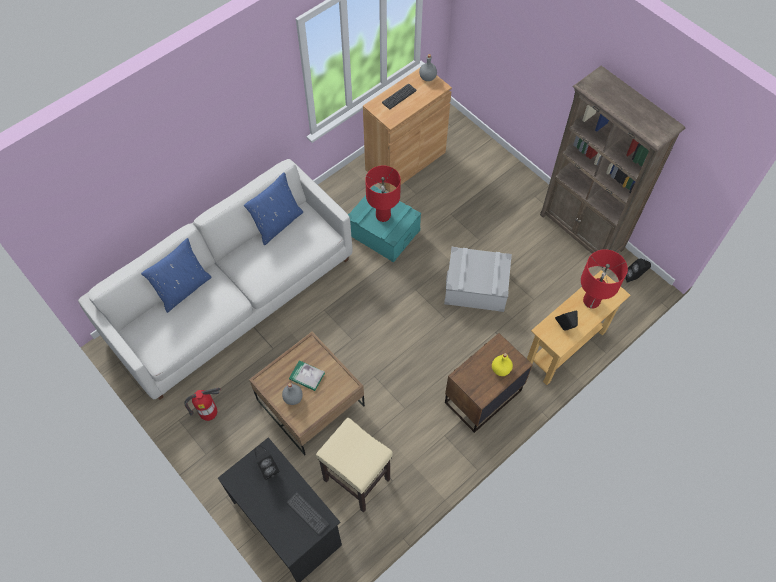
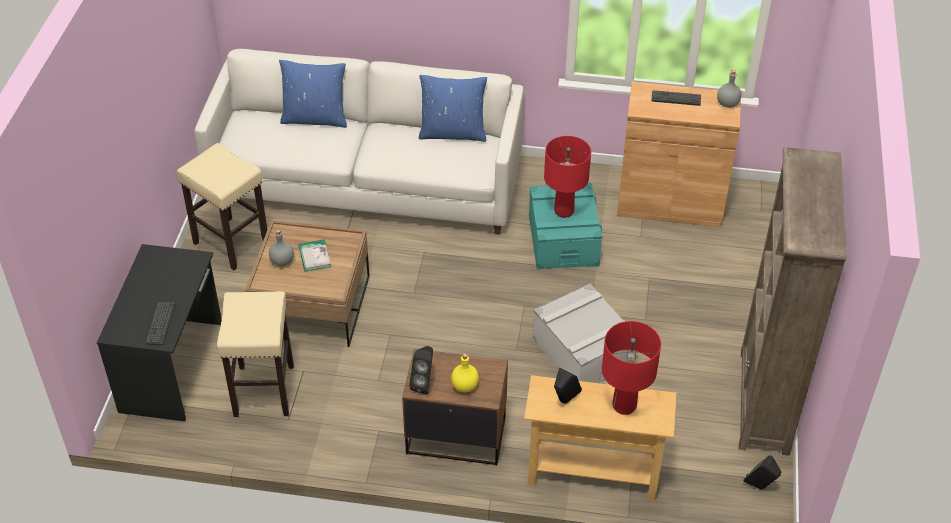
camera: 50 degrees right, 15 degrees down
(209, 414) = (232, 243): fire extinguisher -> beige stool
(267, 467) = (182, 269): black speaker -> black speaker (424, 383)

